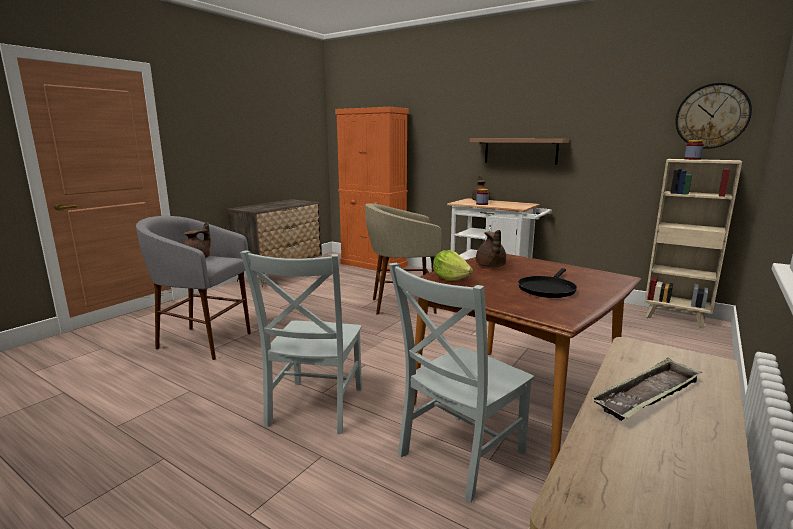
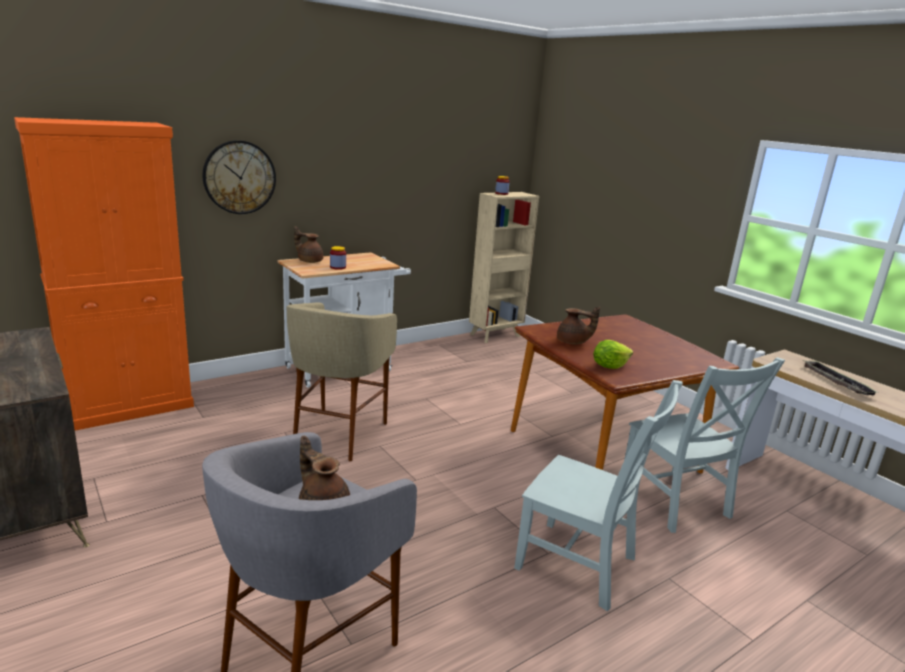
camera: 70 degrees left, 5 degrees up
(520, 151) = (343, 189): shelf -> none
(547, 289) = (650, 345): black frying pan -> none
(712, 116) = (502, 153): wall clock -> wall clock (239, 177)

